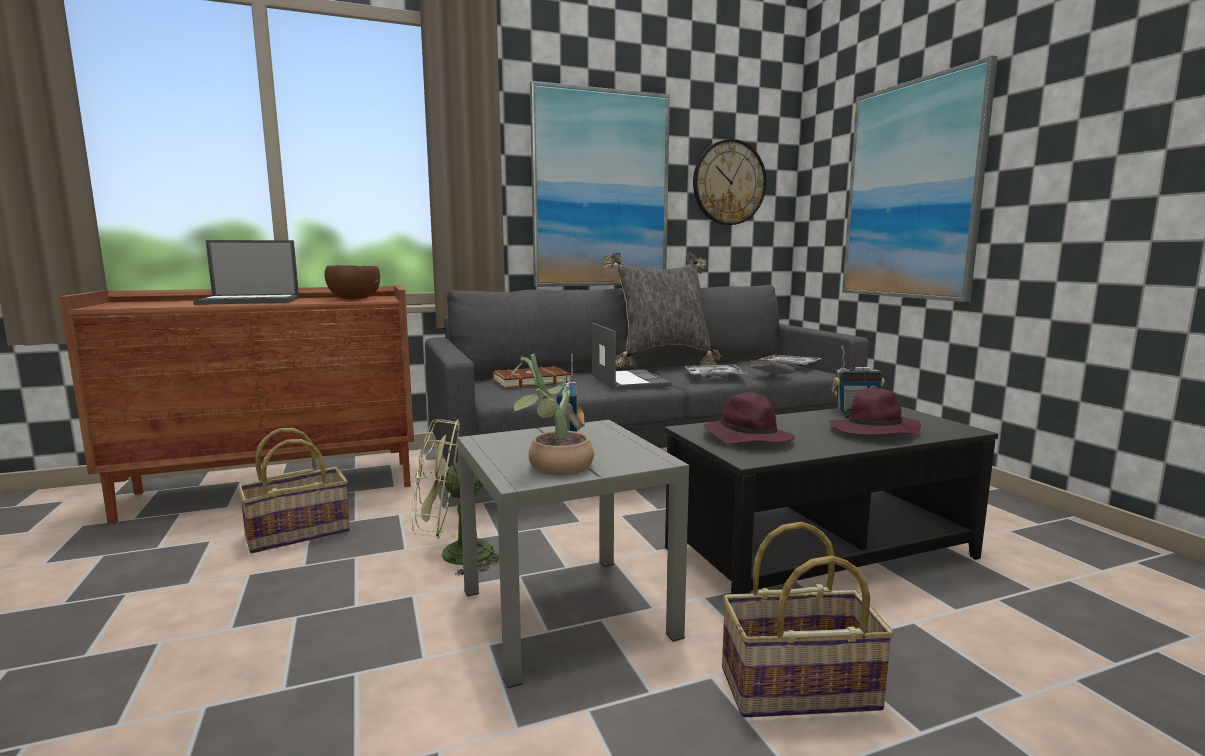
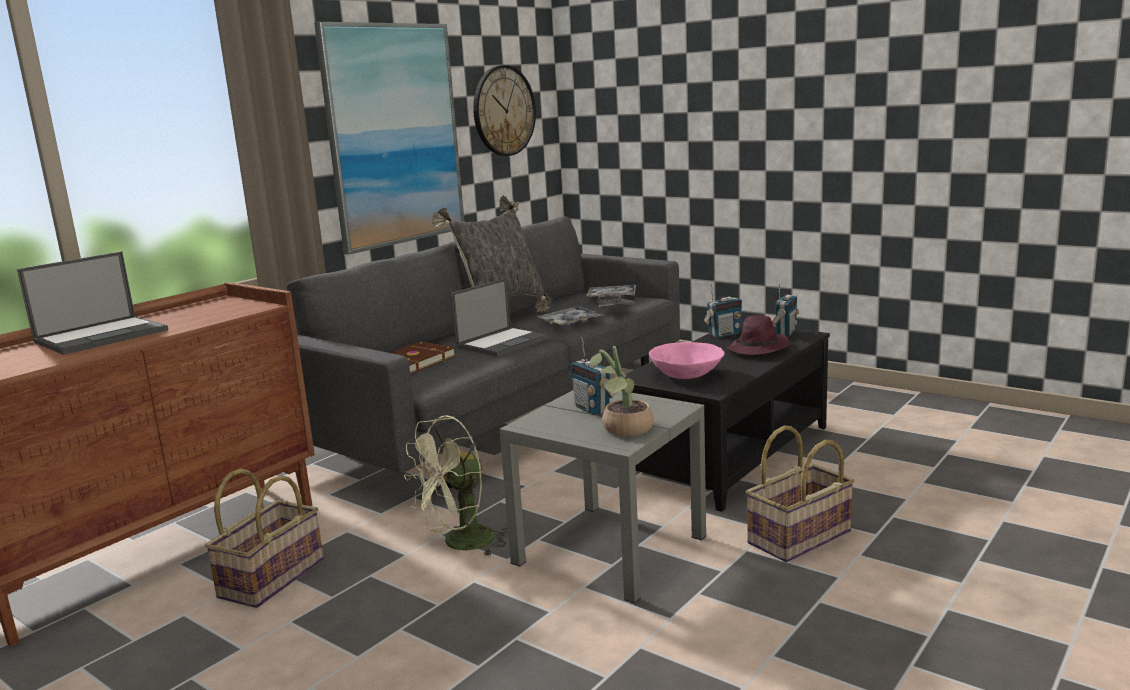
camera: 30 degrees left, 5 degrees up
(354, 299) = (213, 310): brown bowl -> none
(629, 380) = (504, 342): laptop -> laptop turned 90 degrees clockwise
(746, 438) = (686, 375): purple hat -> pink bowl
(911, 191) = (689, 121): picture -> none
(934, 423) = (785, 333): none -> radio

